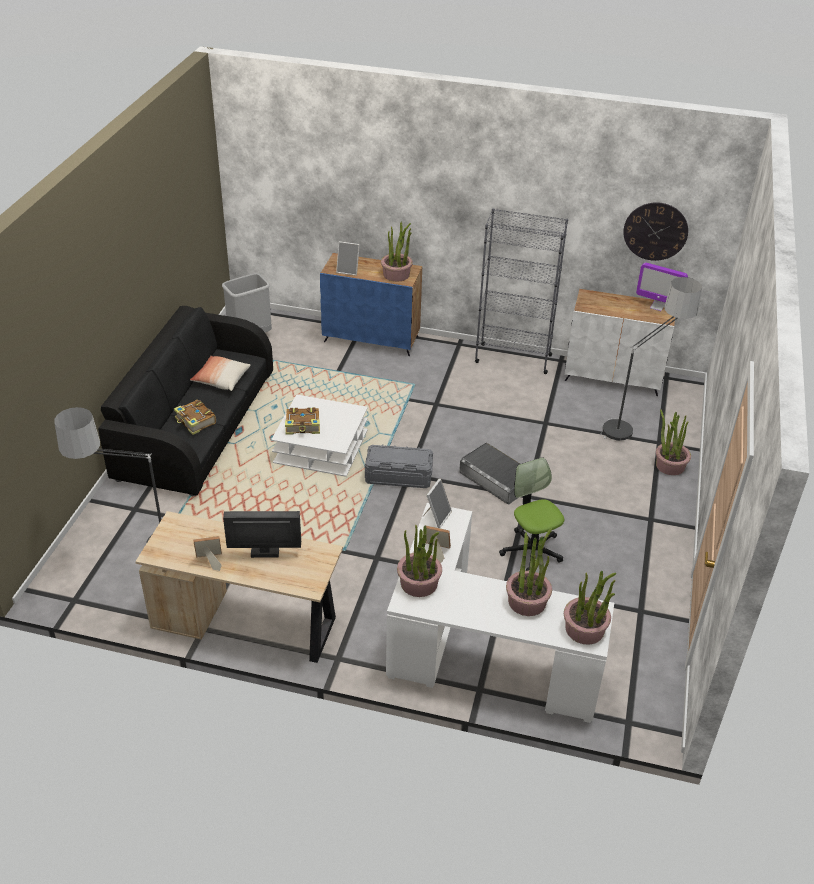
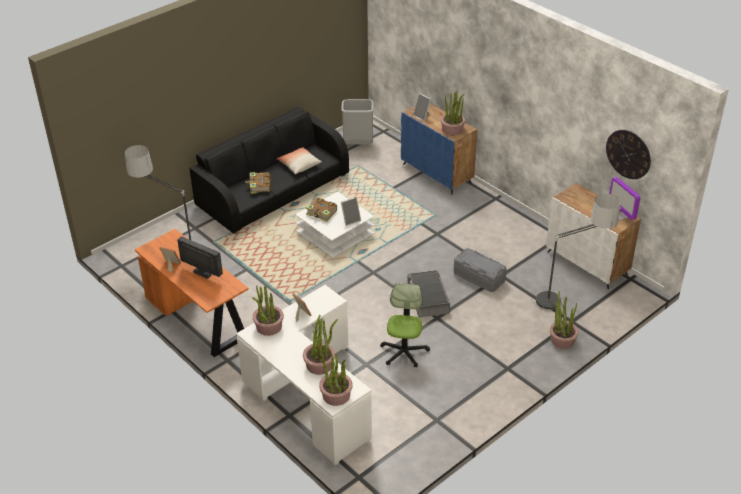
camera: 35 degrees right, 0 degrees up
(247, 623) = (197, 318): beige desk -> orange desk
(398, 476) = (365, 271): grey storage box -> grey storage box (479, 277)
(436, 516) = (322, 295): picture frame -> picture frame (350, 220)
(512, 358) = (524, 222): grey bookcase -> none

